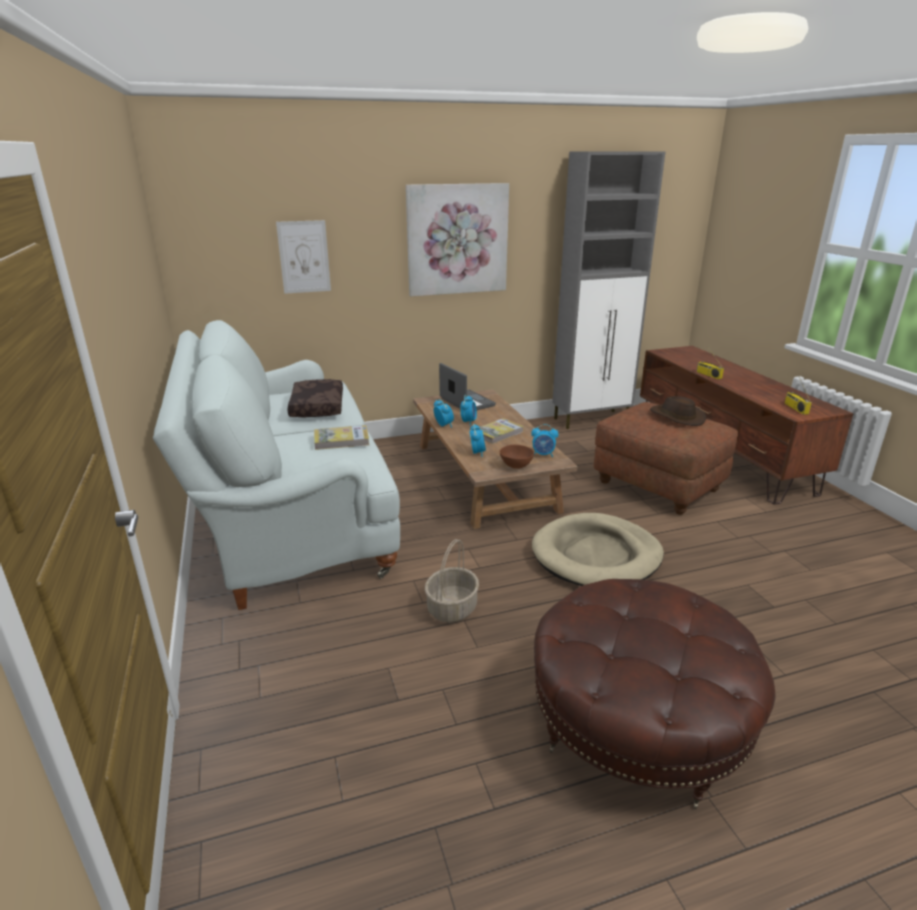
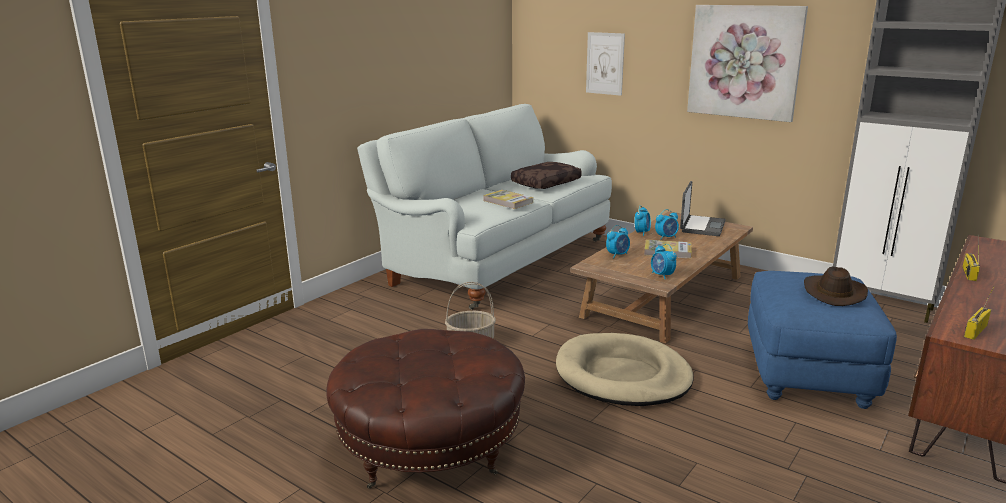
camera: 55 degrees right, 5 degrees down
(516, 466) = (621, 272): brown bowl -> none
(658, 486) = (807, 374): brown ottoman -> blue ottoman

